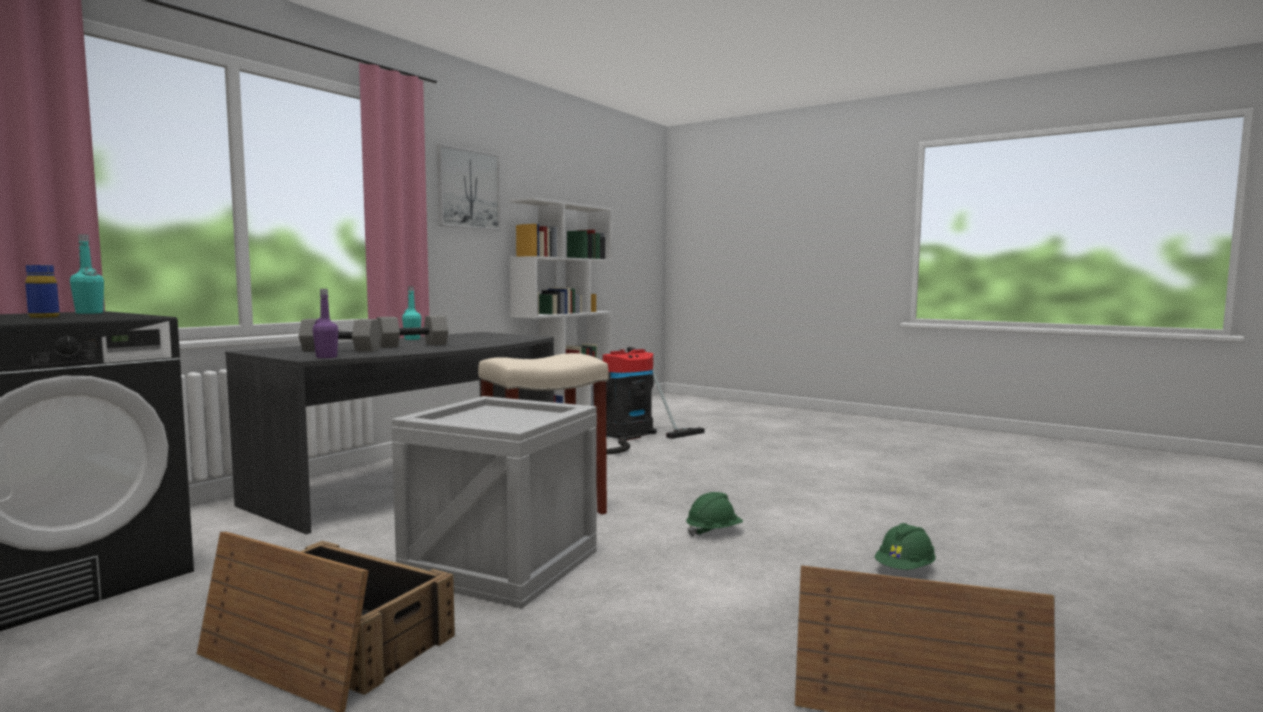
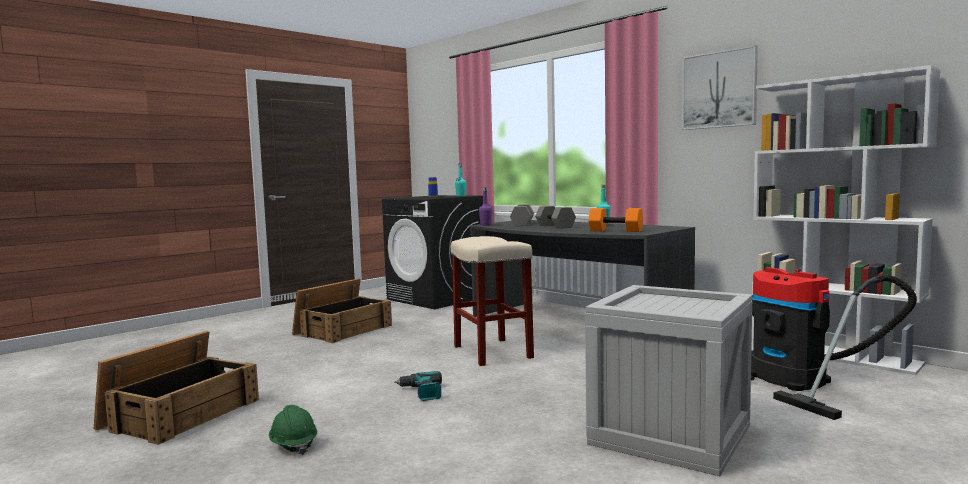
camera: 100 degrees right, 0 degrees up
(502, 338) = (615, 231): none -> orange dumbbell
(503, 565) = (403, 346): crate -> crate (671, 435)
(713, 532) = (421, 393): green hard hat -> power drill

